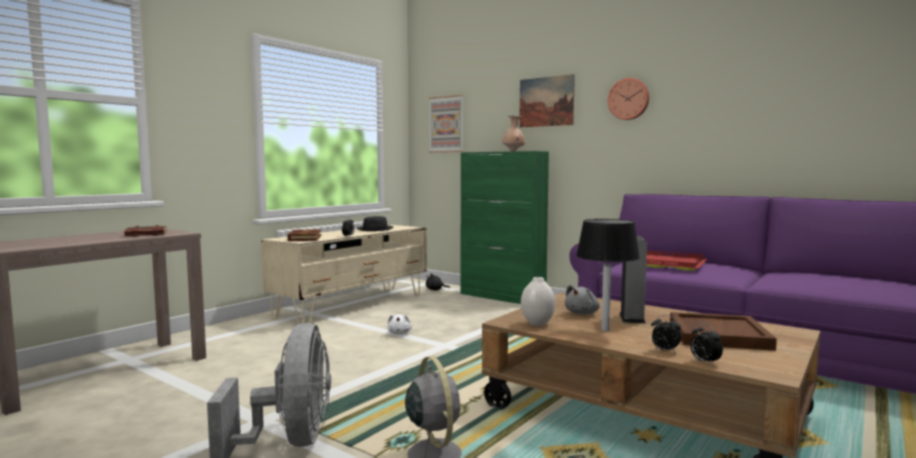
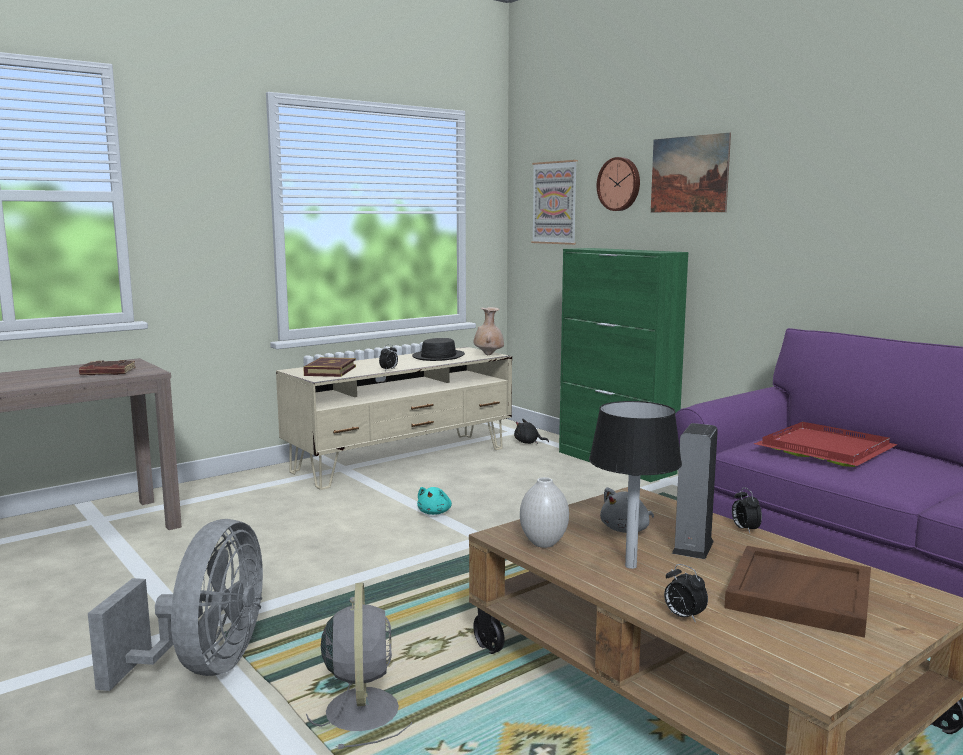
camera: 15 degrees right, 5 degrees up
(399, 333) = (435, 512): white plush toy -> turquoise plush toy
(513, 151) = (635, 250): beige vase -> beige vase (488, 355)
(629, 99) = (809, 175): wall clock -> wall clock (620, 184)
(704, 362) = (724, 646): alarm clock -> alarm clock (744, 529)

